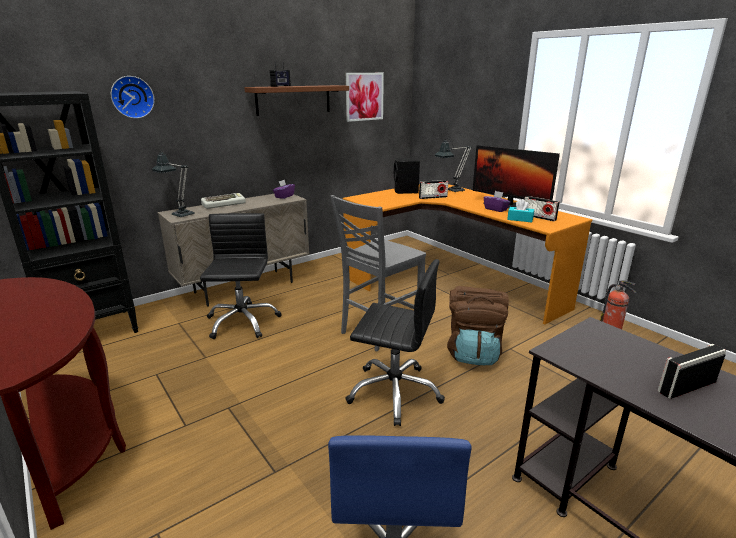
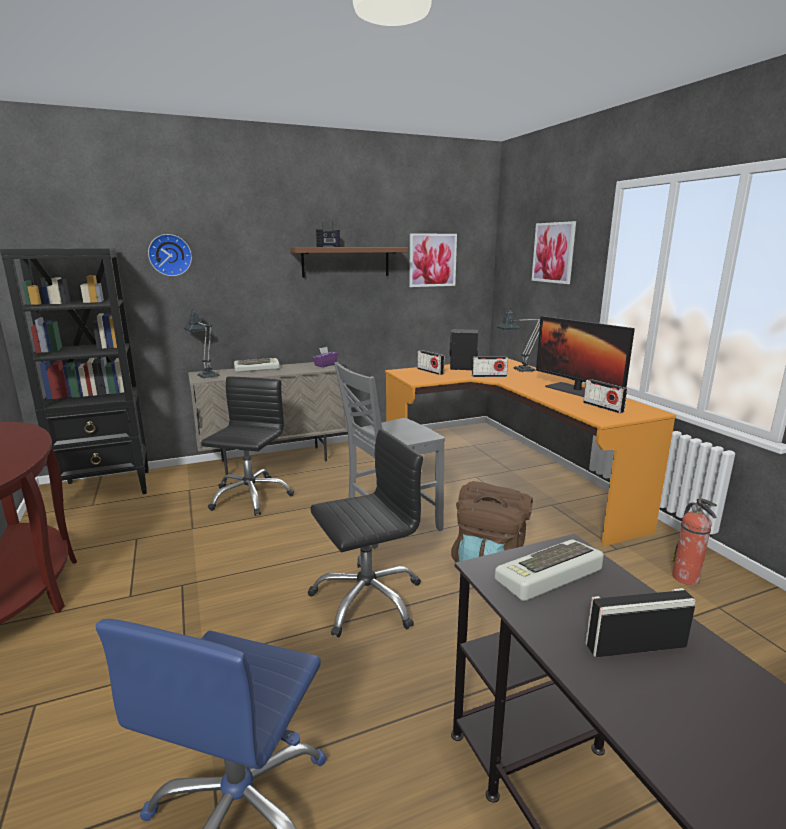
camera: 15 degrees right, 5 degrees down
(382, 196) = (430, 371): none -> radio
(394, 392) = (367, 599): black office chair -> black office chair turned 60 degrees counterclockwise
(472, 90) = (553, 252): none -> picture
(496, 209) = (555, 394): purple tissue box -> none
(520, 219) = (575, 407): turquoise tissue box -> none
(600, 350) = (550, 577): none -> keyboard

